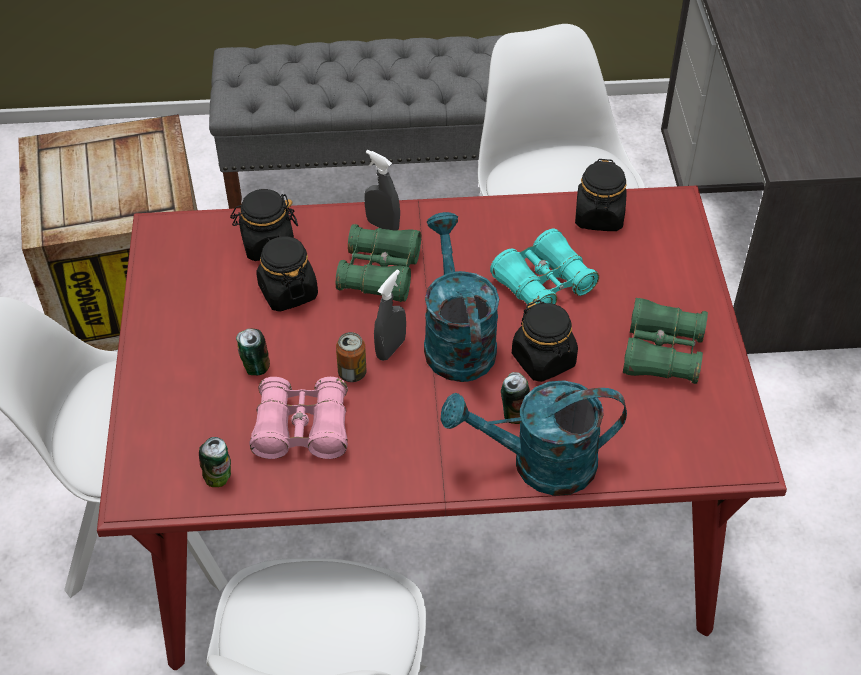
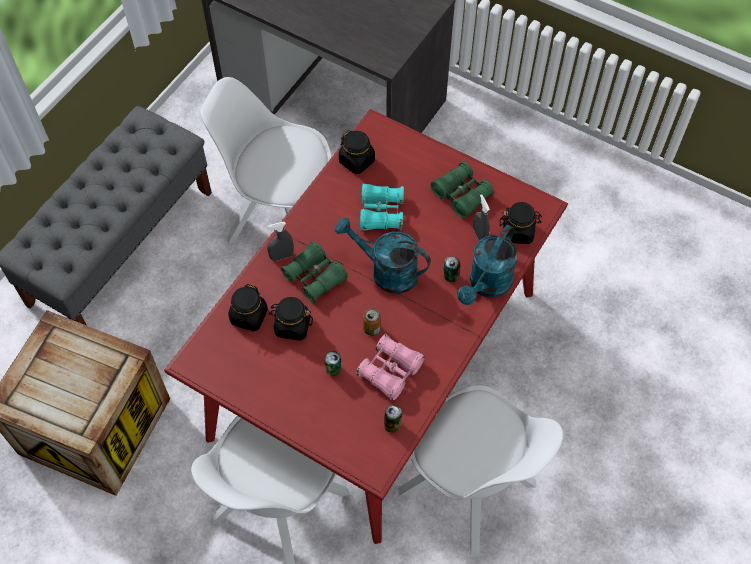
camera: 55 degrees left, 10 degrees up
(391, 348) = (369, 303): grey spray bottle -> grey spray bottle (479, 235)
(544, 360) = (428, 244): black jar -> black jar (518, 232)

